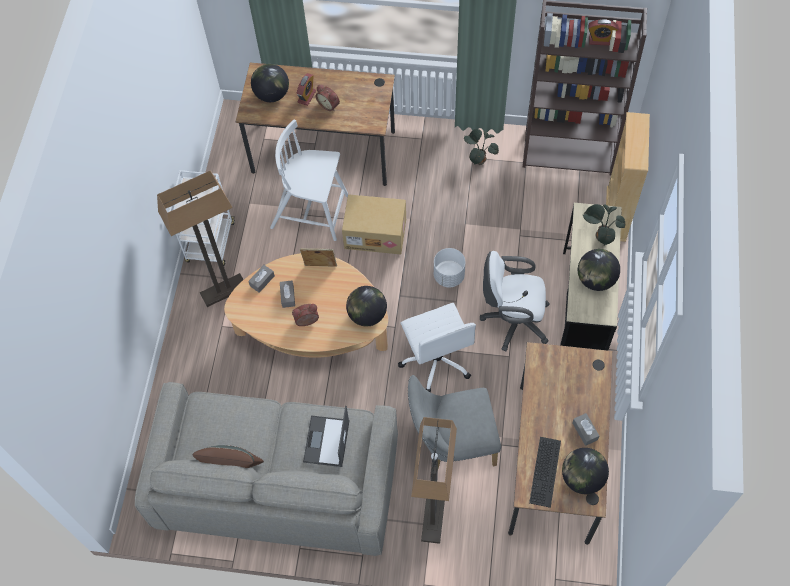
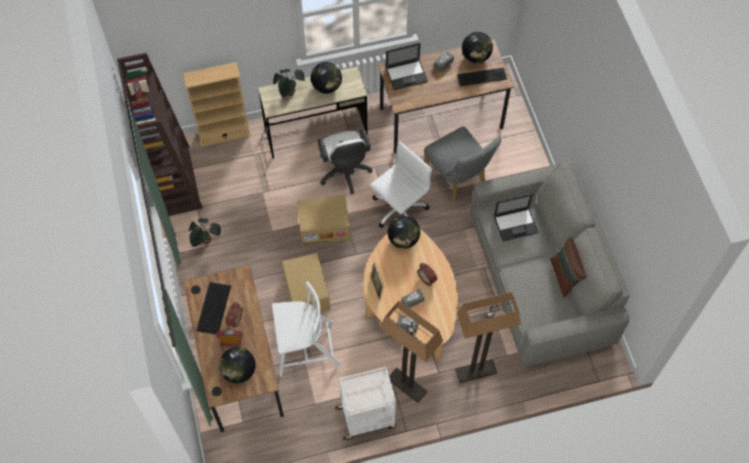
camera: 115 degrees left, 0 degrees up
(311, 212) = (305, 349): white chair -> white chair turned 90 degrees counterclockwise
(351, 92) = (213, 307): none -> keyboard
(433, 518) = (514, 173): floor lamp -> floor lamp (476, 371)
(449, 276) = (324, 226): white planter -> cardboard box
(582, 378) = (407, 74): none -> laptop

